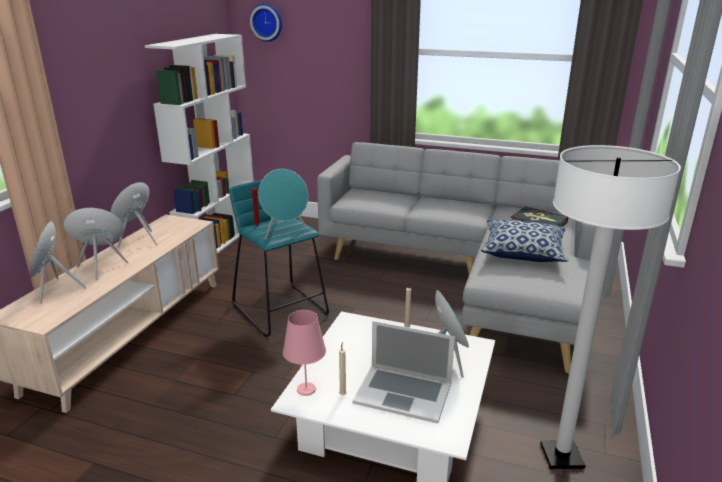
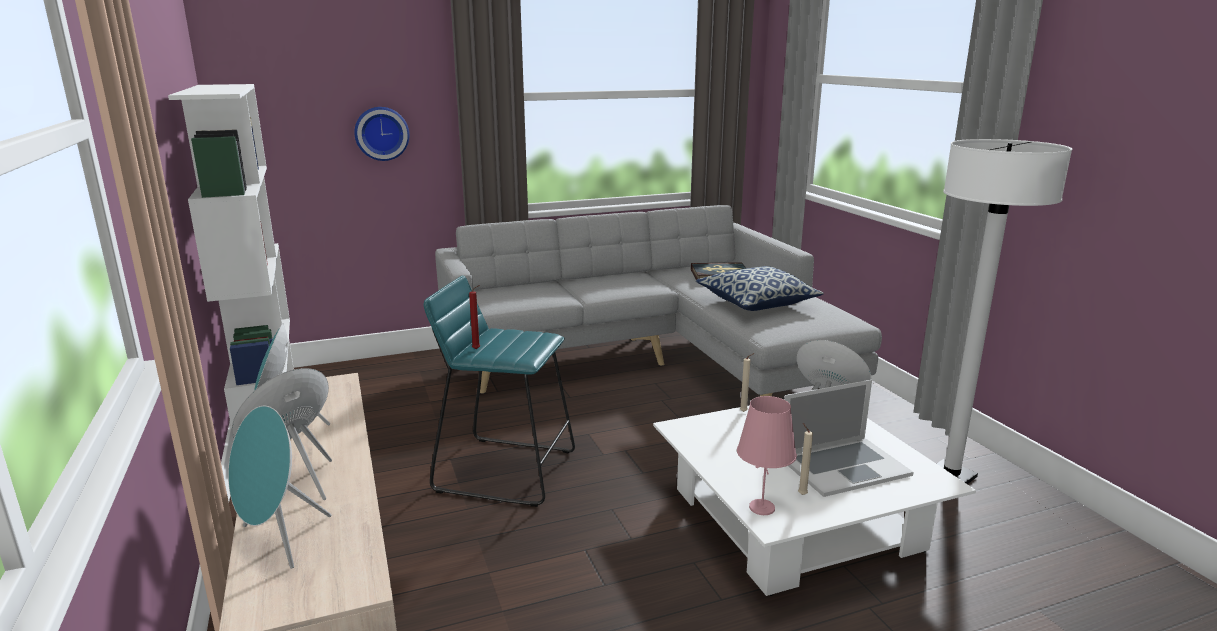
camera: 40 degrees left, 5 degrees down
(267, 22) = (271, 66): wall clock -> wall clock (381, 133)
(285, 232) = (528, 345): turquoise speaker -> none

